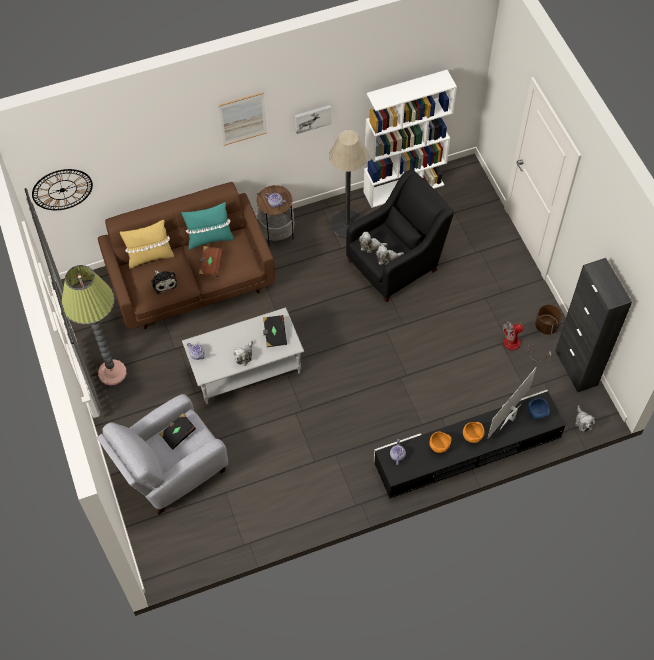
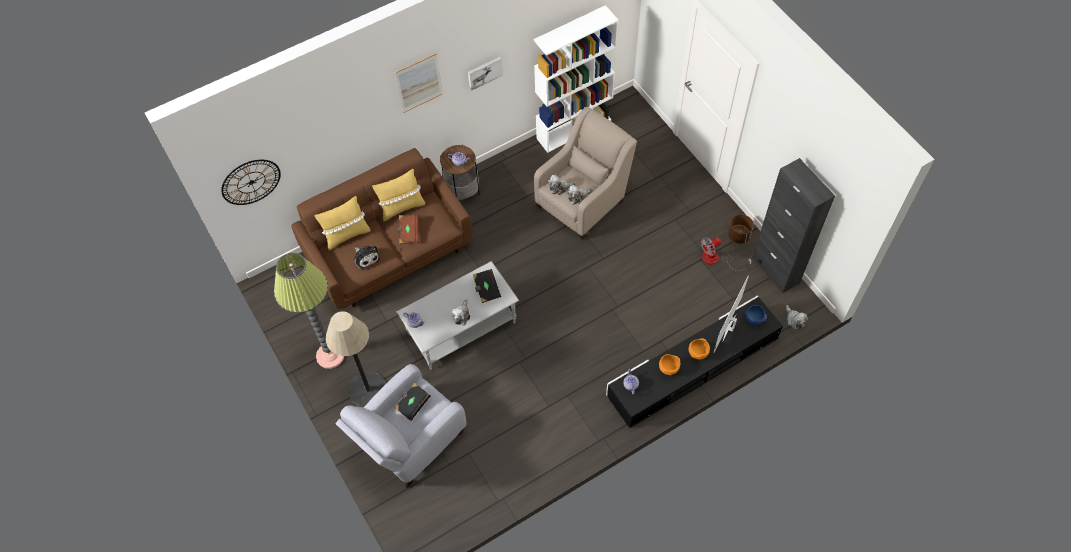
camera: 10 degrees left, 0 degrees up
(209, 238) = (401, 207): turquoise pillow -> yellow pillow
(347, 224) = (528, 172): floor lamp -> floor lamp (368, 390)
(395, 263) = (582, 201): black armchair -> beige armchair

